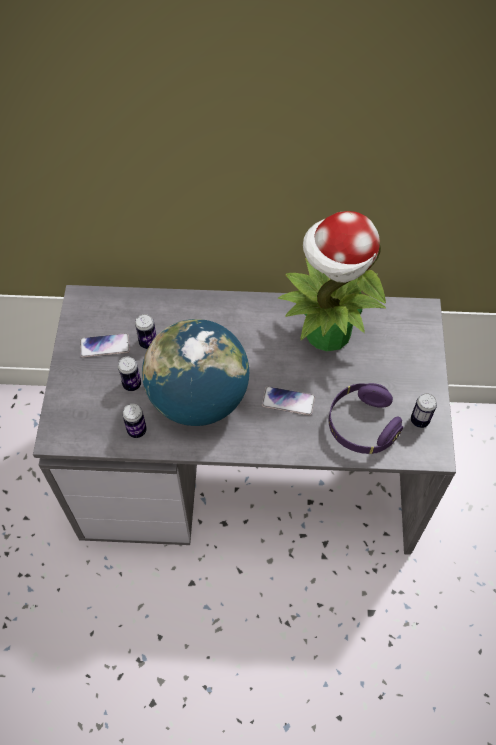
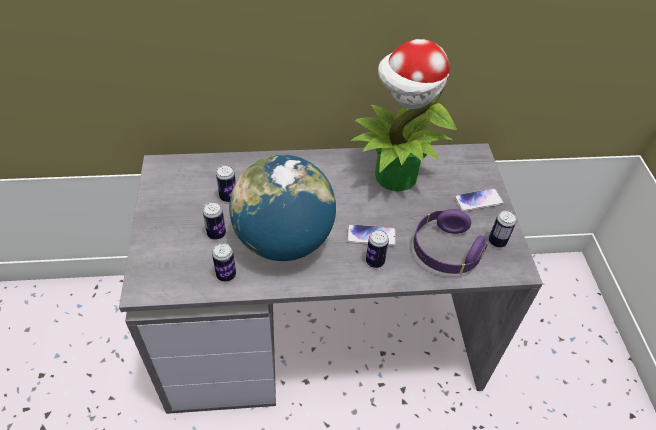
camera: 10 degrees left, 10 degrees down
(105, 346) = (186, 203): phone -> phone (478, 201)
(287, 430) = (375, 261): none -> can

